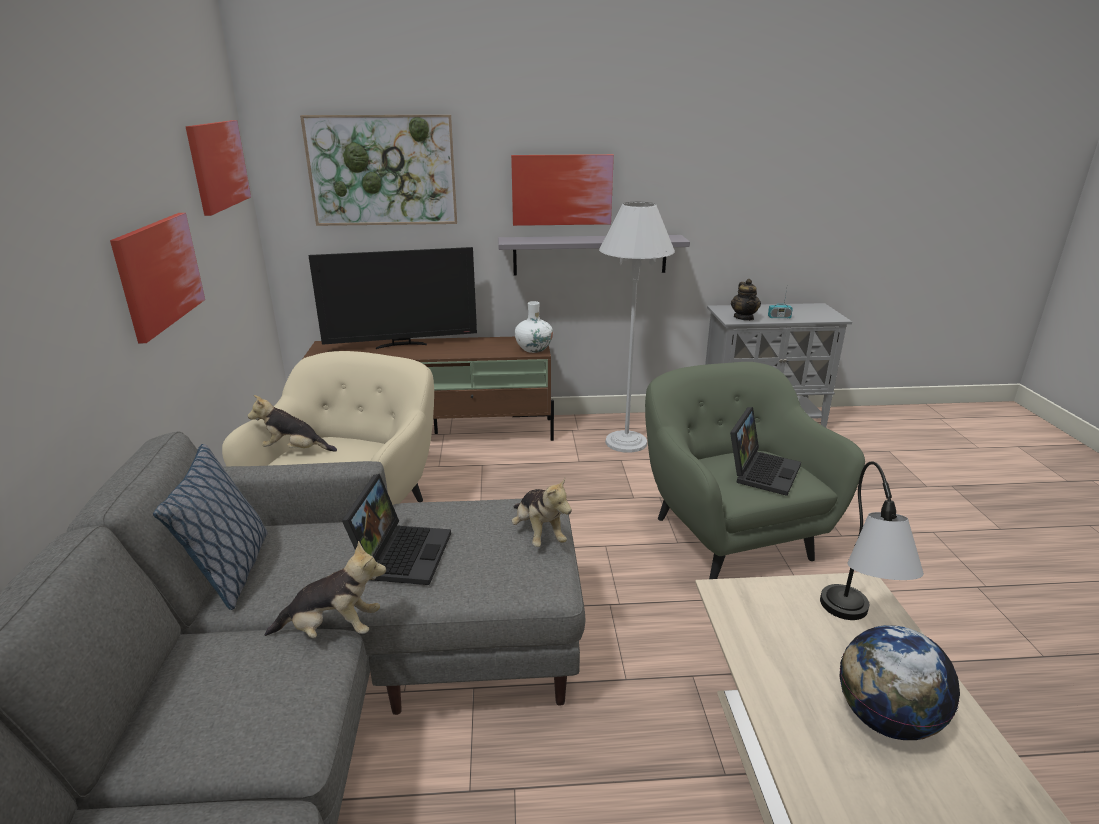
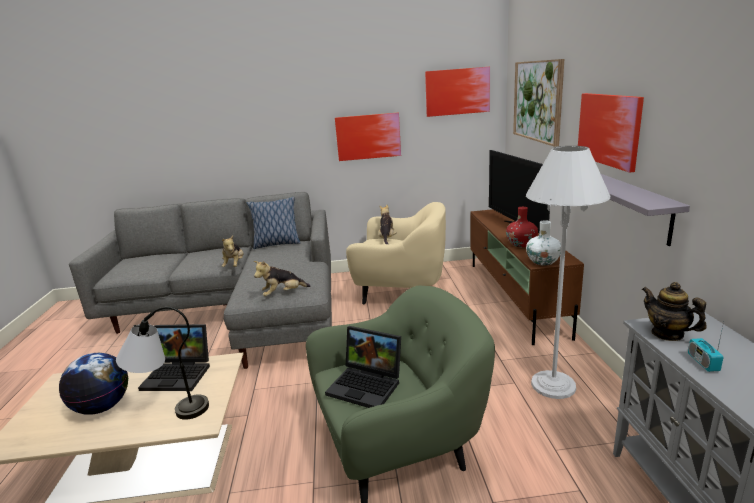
camera: 90 degrees right, 5 degrees down
(401, 553) = (276, 267): laptop -> laptop (180, 374)
(473, 351) = (521, 244): none -> red vase
(744, 317) = (667, 334): teapot -> teapot turned 60 degrees clockwise

